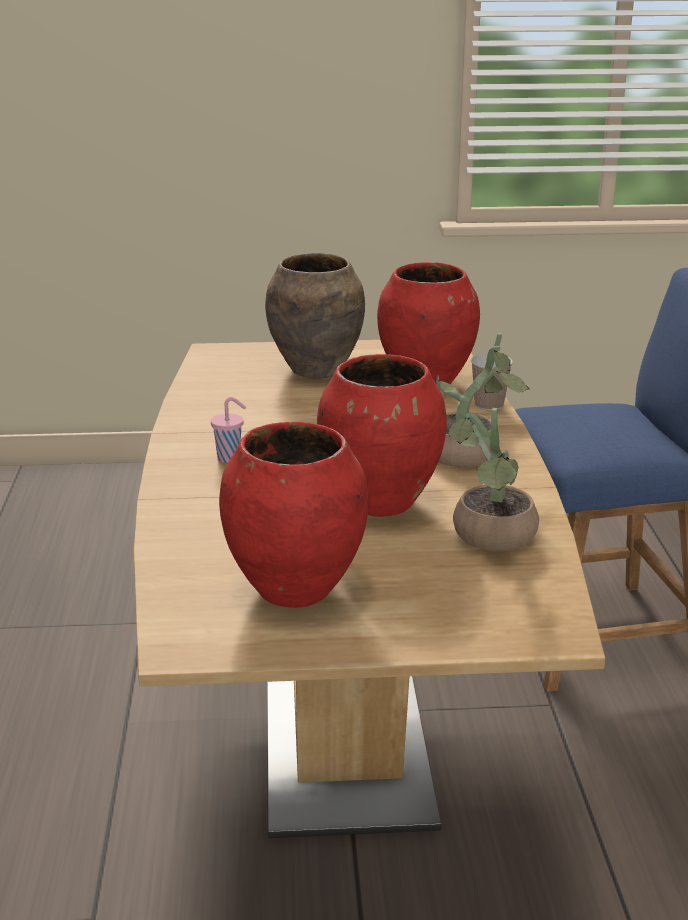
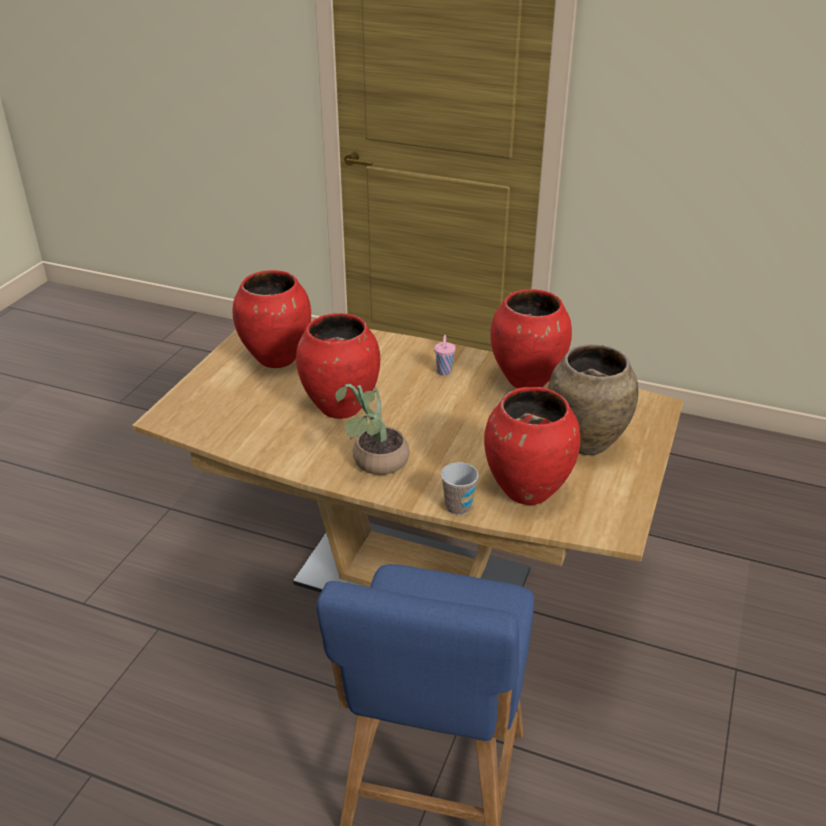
camera: 115 degrees right, 10 degrees up
(211, 410) = (528, 381): none -> red vase
(490, 539) = (265, 431): potted plant -> none

